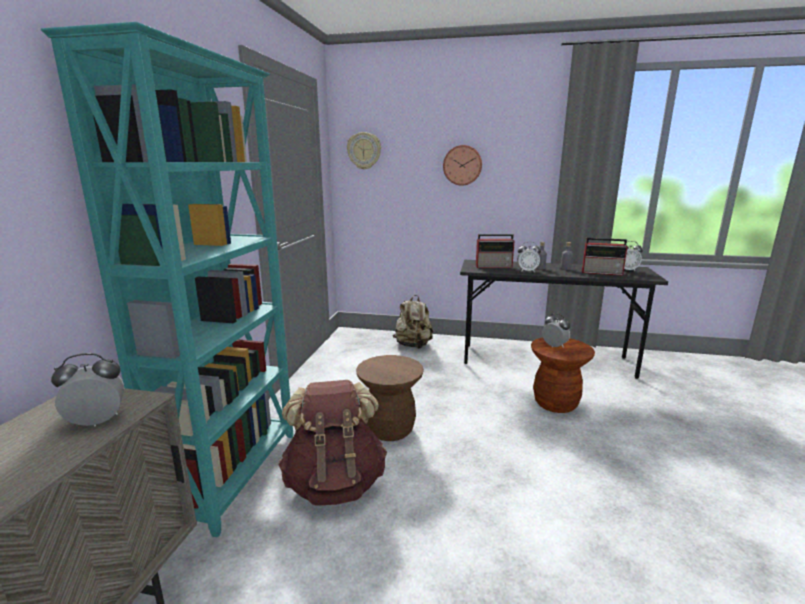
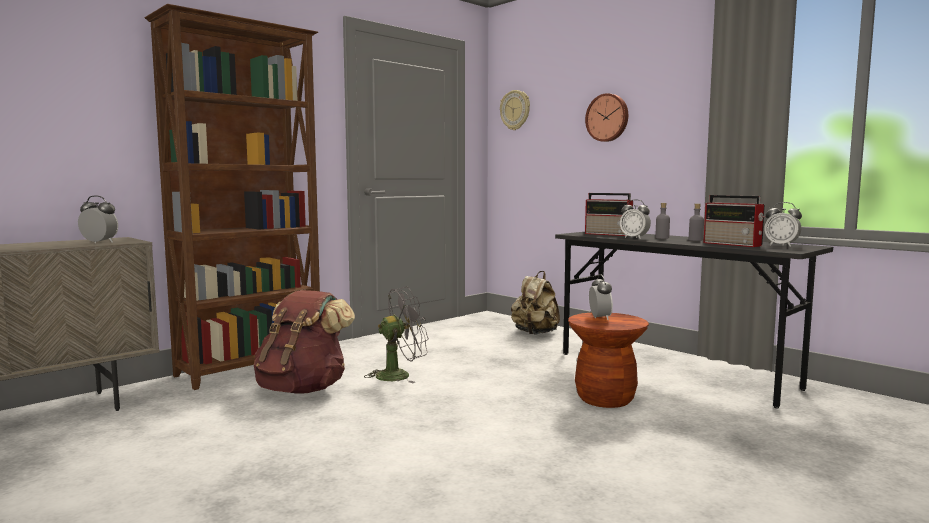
camera: 35 degrees right, 10 degrees down
(235, 473) = (252, 368): turquoise bookcase -> brown bookcase
(390, 429) = (400, 375): brown stool -> grey fan

